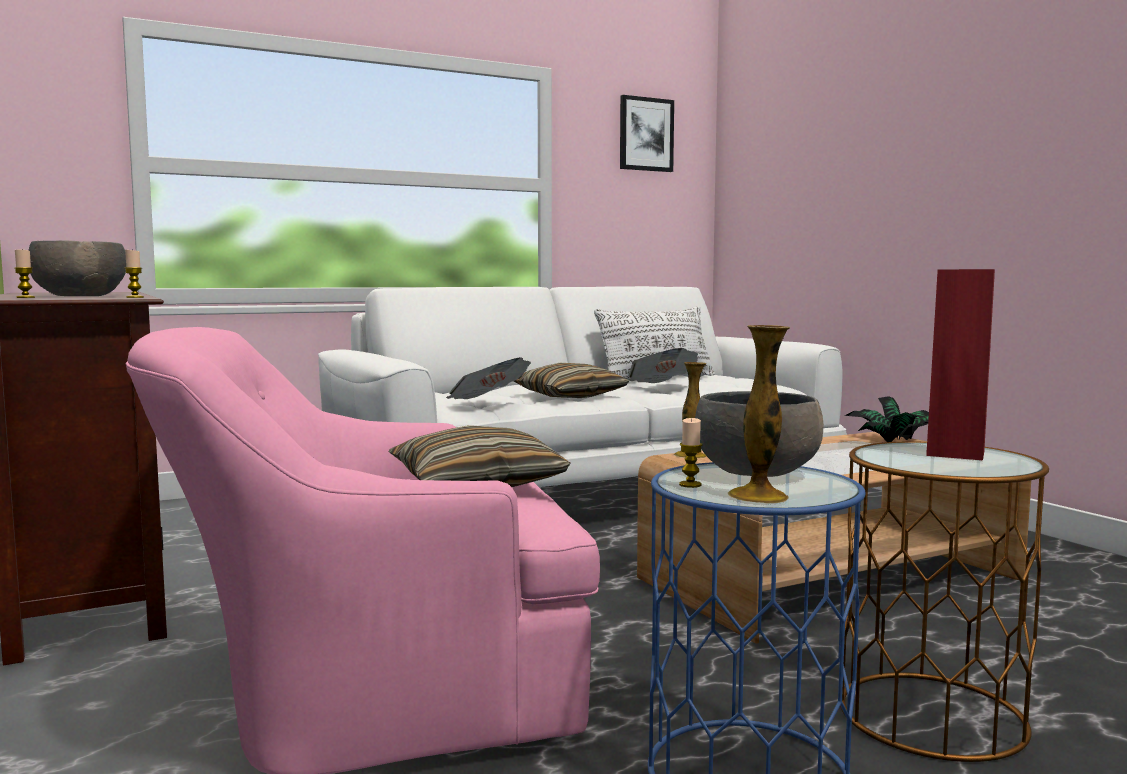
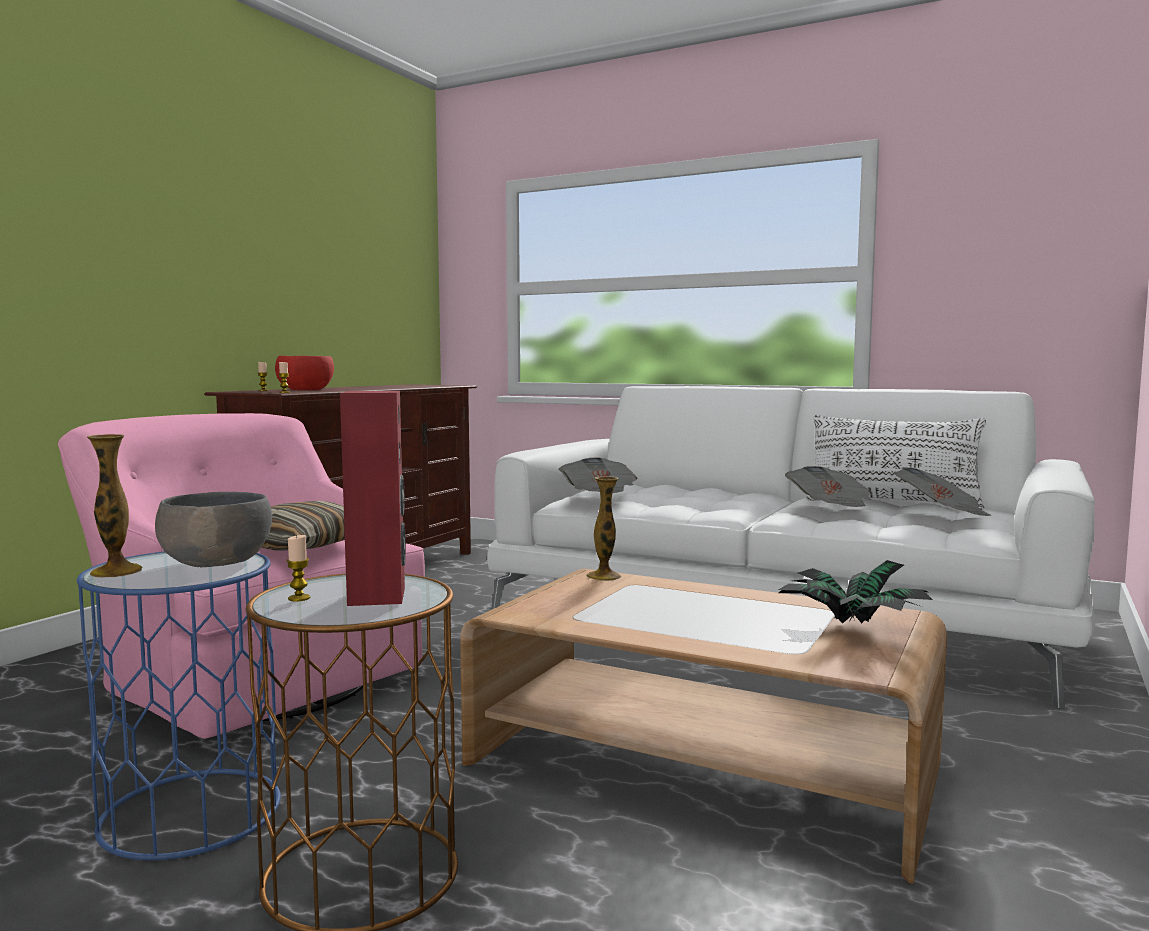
camera: 55 degrees right, 0 degrees up
(79, 296) = (305, 390): grey bowl -> red bowl
(570, 396) = (704, 504): pillow -> none
(645, 134) = (1019, 193): picture -> none
(690, 485) = (153, 557): candle -> candle (299, 598)
(727, 380) = (942, 517): none -> newspaper

